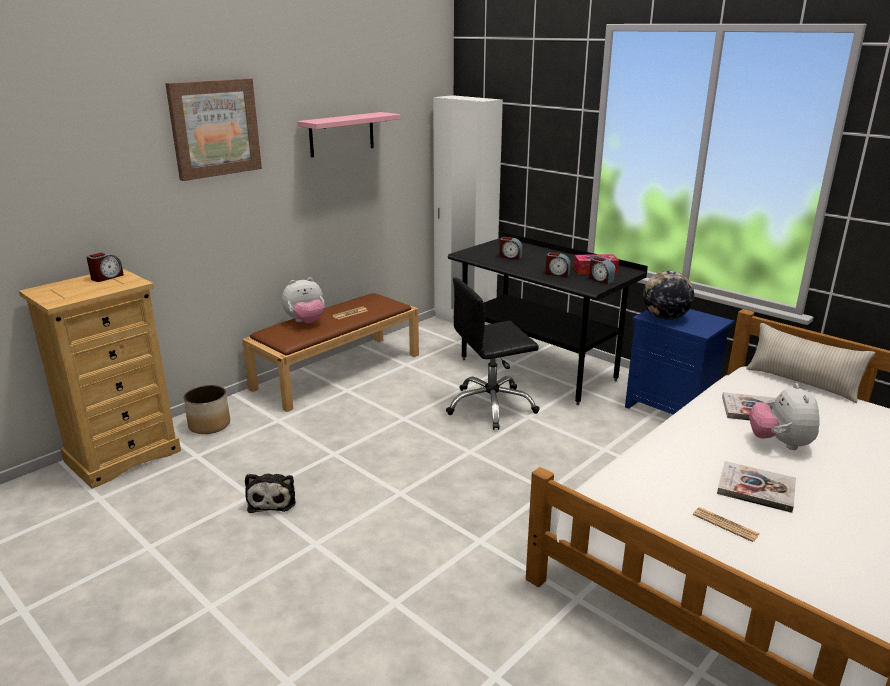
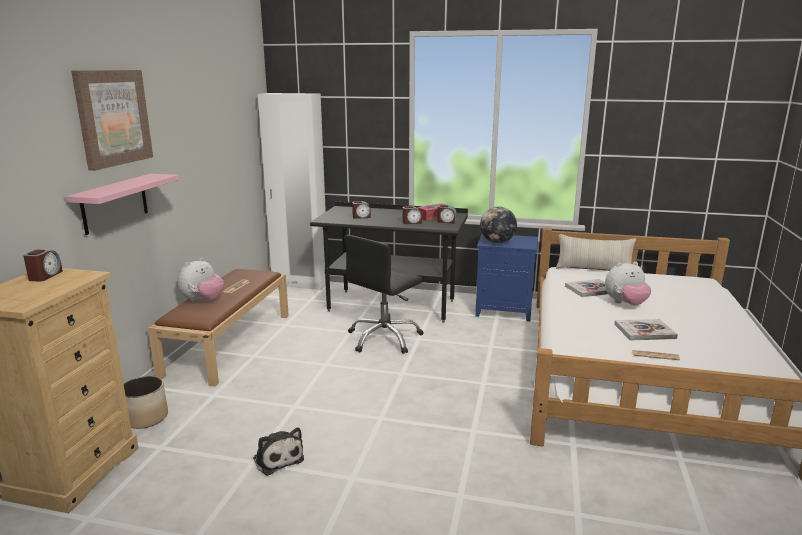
camera: 30 degrees left, 5 degrees down
(342, 134) = (203, 125): pink shelf -> pink shelf (115, 203)
(780, 443) = (625, 304): plush toy -> plush toy turned 75 degrees counterclockwise

